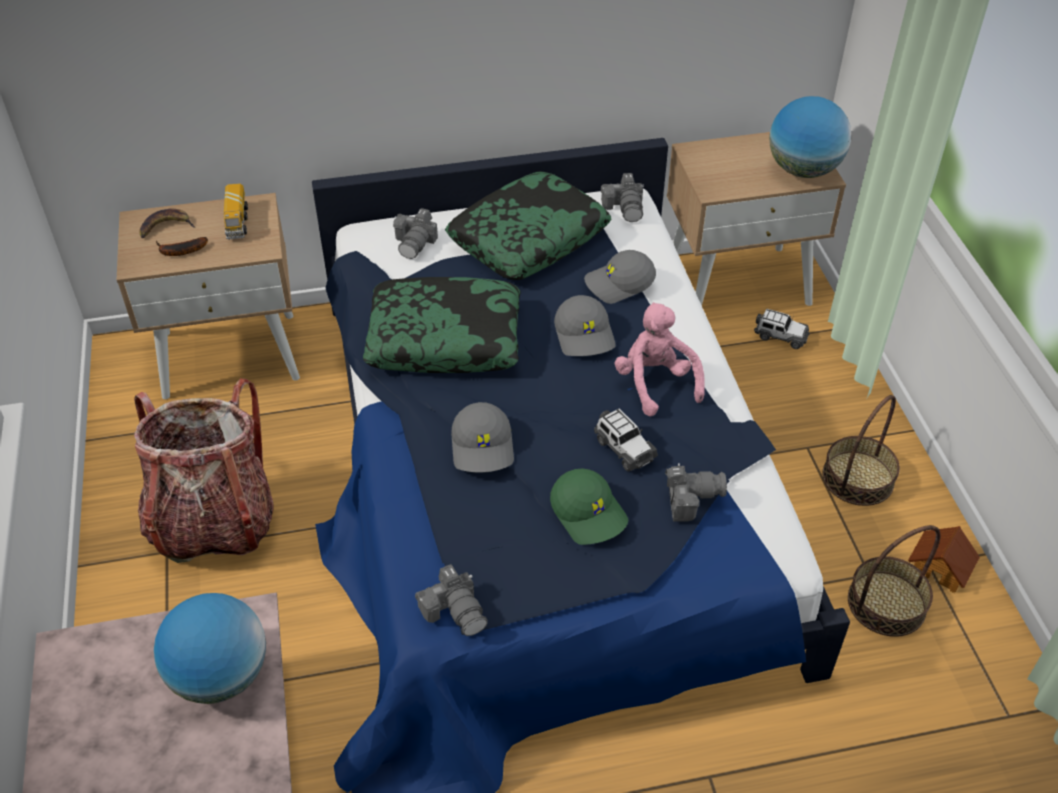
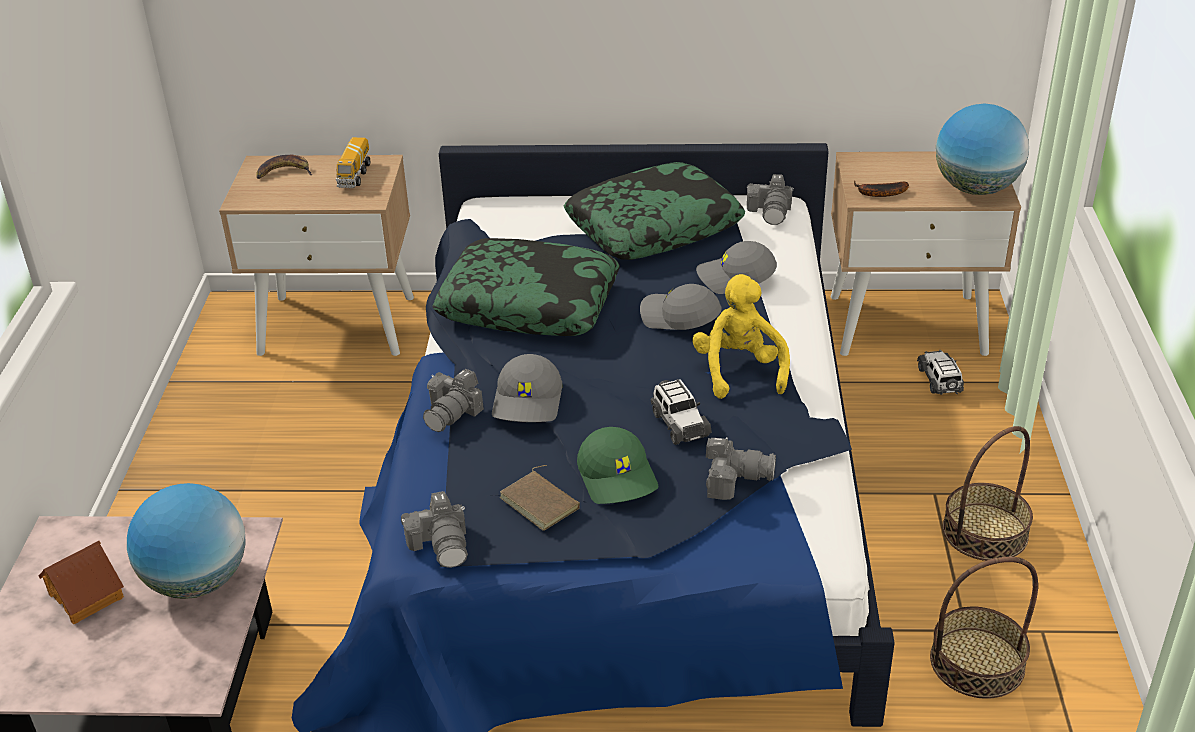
camera: 15 degrees right, 10 degrees down
(180, 251) = (289, 193): banana -> banana (878, 193)
(214, 521) = (265, 470): backpack -> none
(415, 243) = (534, 220): camera -> camera (453, 412)
(531, 551) = (542, 502): none -> brown book
(585, 335) = (679, 318): grey cap -> grey cap turned 120 degrees clockwise
(655, 383) = (739, 370): pink plush toy -> yellow plush toy
(780, 336) = (940, 381): toy car -> toy car turned 135 degrees counterclockwise
(941, 567) = (1057, 636): toy house -> toy house (87, 595)

